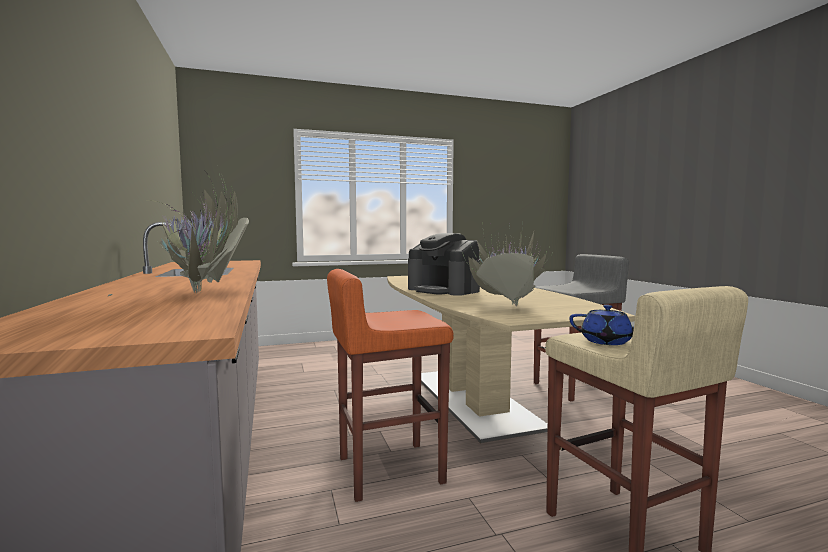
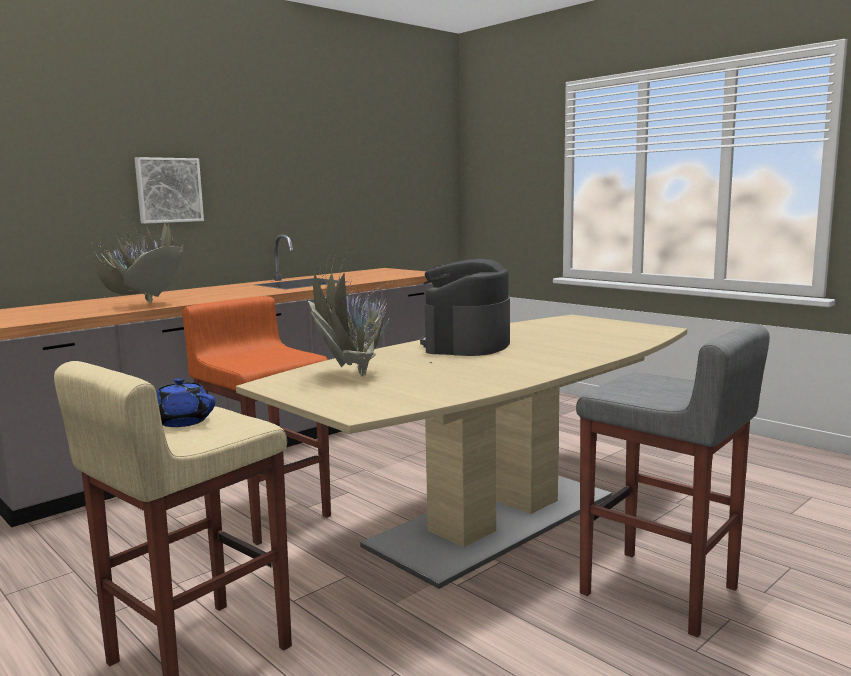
camera: 65 degrees right, 5 degrees up
(75, 151) = (168, 190): none -> picture
(607, 341) = (181, 421): blue teapot -> blue teapot turned 120 degrees clockwise

